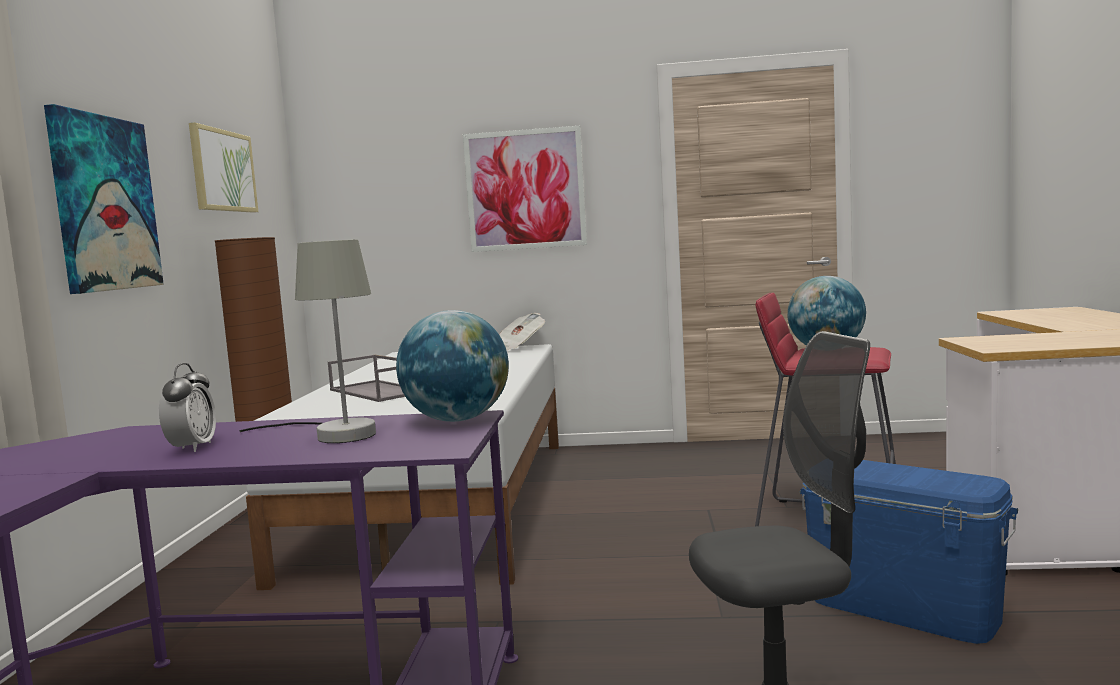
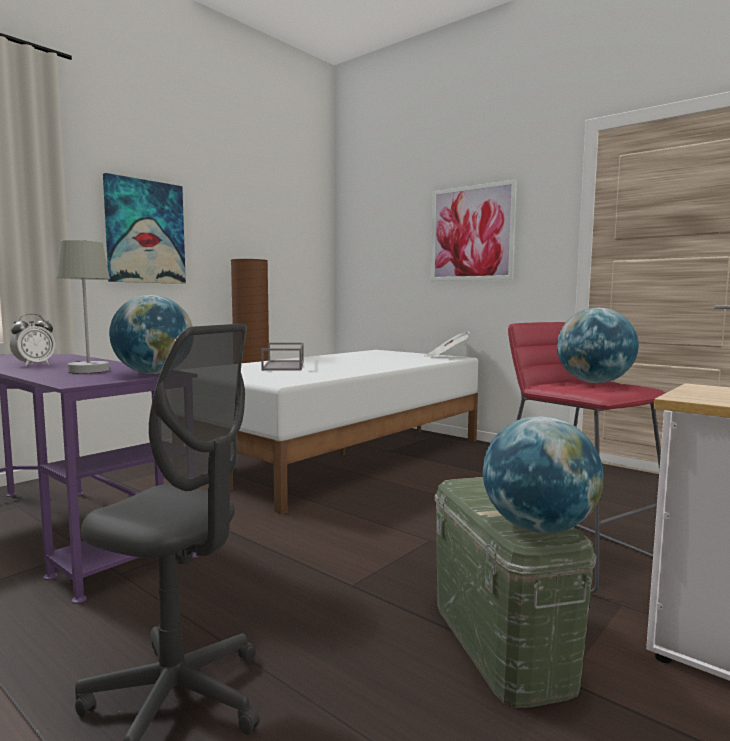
camera: 35 degrees right, 0 degrees up
(223, 171) = (259, 218): picture -> none
(904, 607) = (500, 643): blue storage box -> green storage box
(963, 482) = (539, 528): none -> globe

